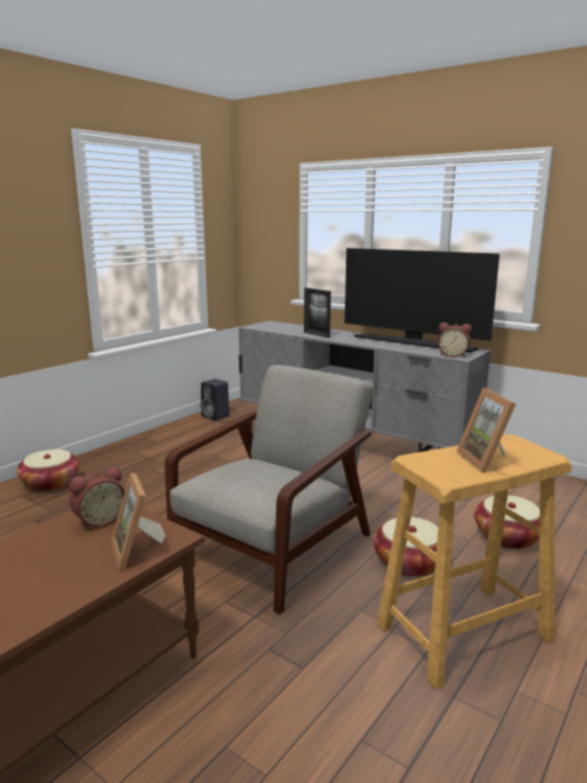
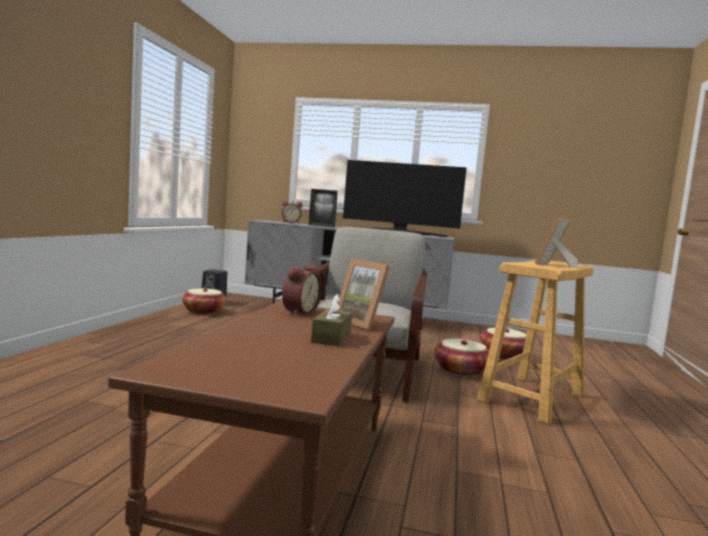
camera: 25 degrees left, 10 degrees down
(50, 483) = (101, 345): basket -> basket (204, 311)
(53, 586) = (331, 338): none -> brown tissue box
(453, 355) = (438, 237): alarm clock -> alarm clock (291, 222)
(487, 460) = (554, 265): picture frame -> picture frame turned 75 degrees clockwise

